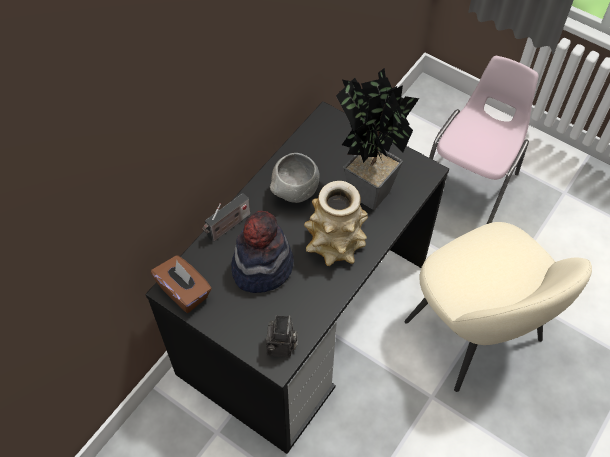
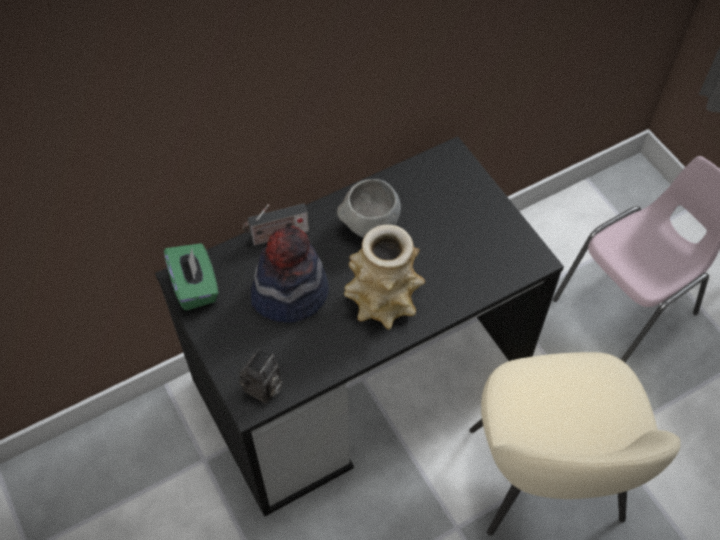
camera: 25 degrees right, 0 degrees up
(184, 291) = (195, 286): brown tissue box -> green tissue box
(366, 188) = (453, 251): potted plant -> none

